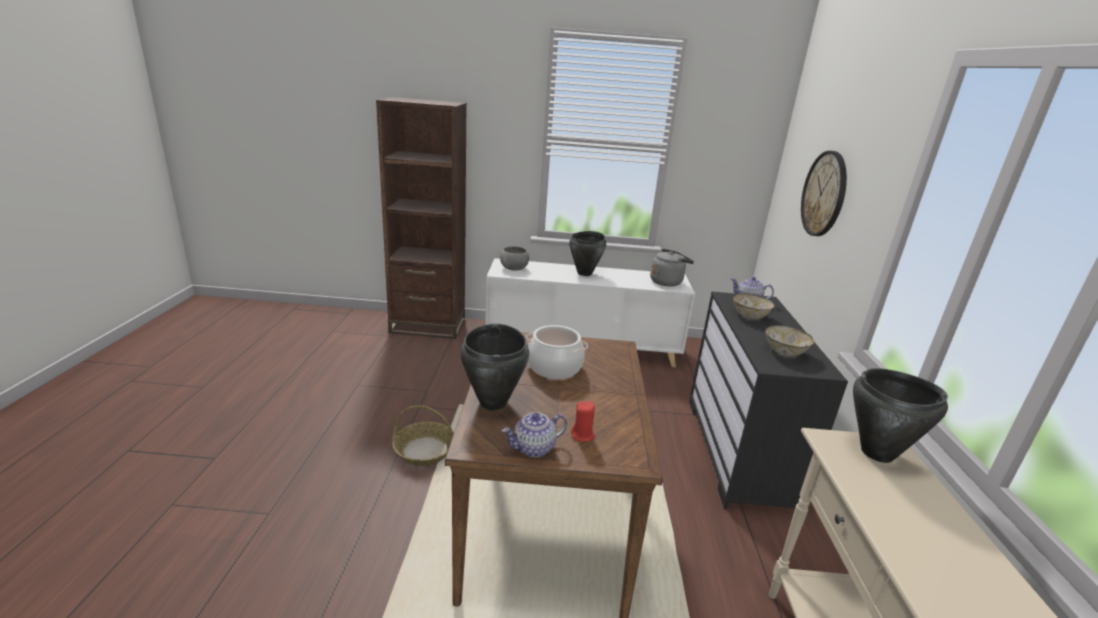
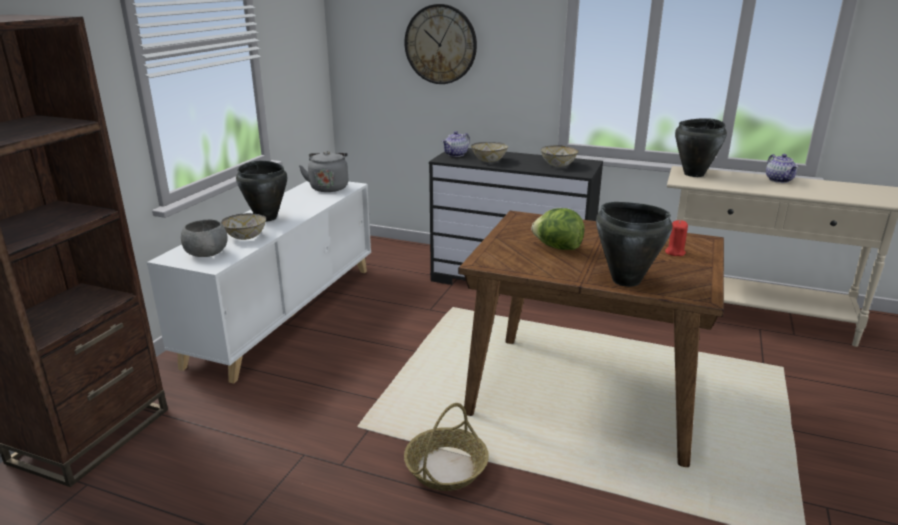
camera: 70 degrees left, 0 degrees up
(533, 448) = (699, 272): teapot -> teapot (779, 180)
(547, 273) = (245, 237): none -> bowl
(554, 367) = (557, 247): cooking pot -> lettuce

